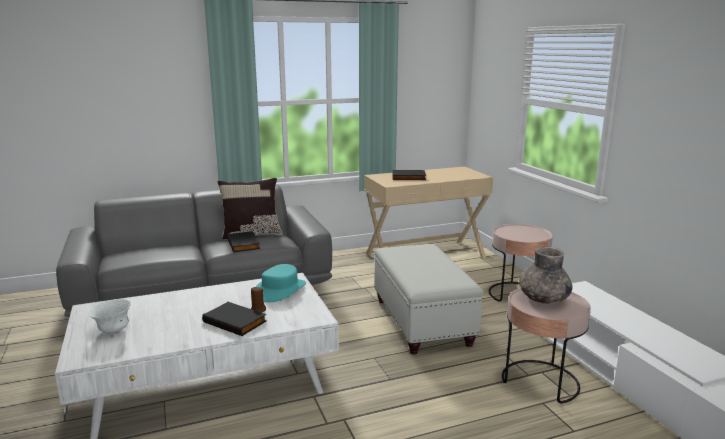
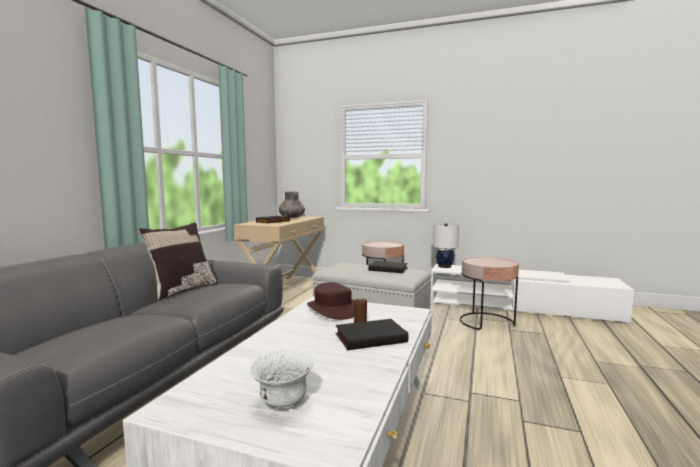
camera: 50 degrees left, 10 degrees down
(244, 244) = (208, 293): black book -> black book (388, 269)
(280, 290) = (333, 309): turquoise hat -> brown hat
(543, 299) = (483, 262): grey vase -> grey vase (291, 217)
(582, 289) = (444, 266): none -> white table lamp

